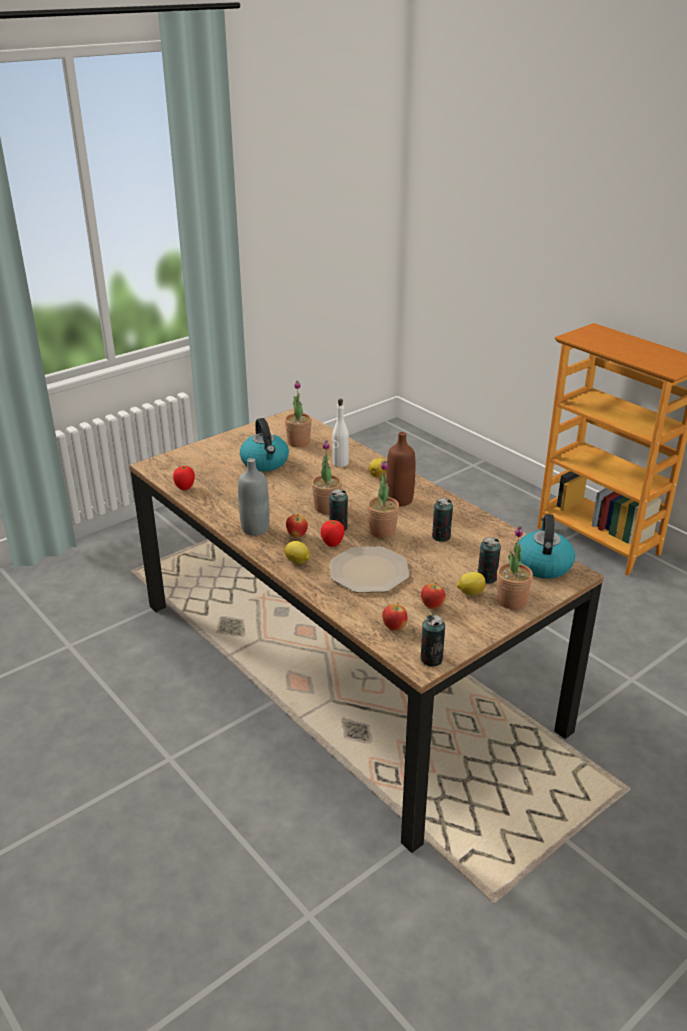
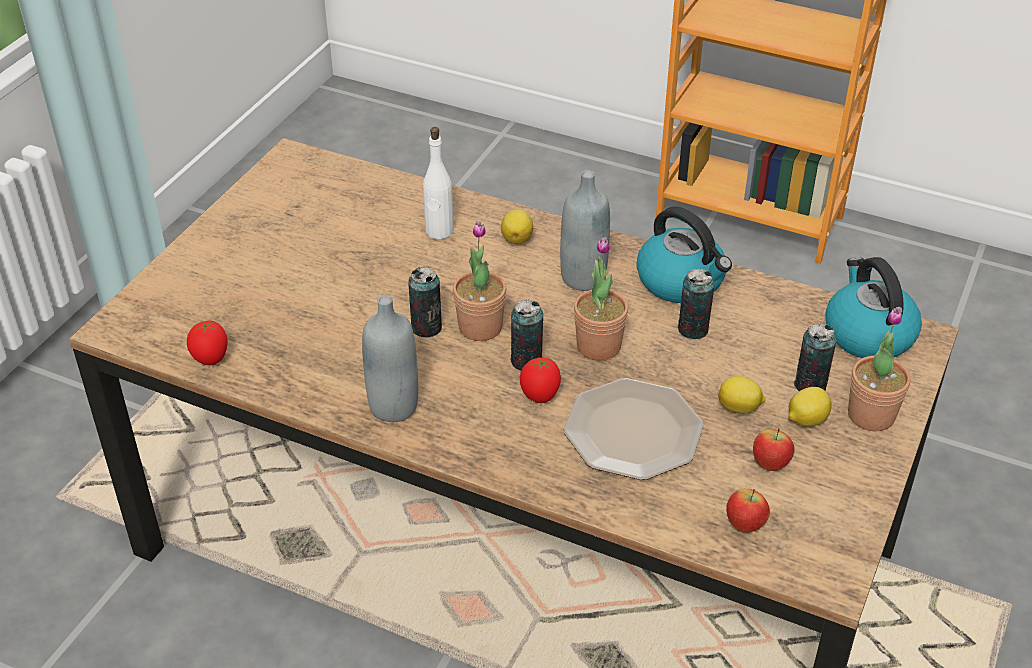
camera: 25 degrees left, 10 degrees up
(265, 462) = (314, 265): kettle -> kettle (681, 282)
(297, 535) = (472, 398): apple -> none
(297, 561) = (510, 450): lemon -> lemon (739, 408)
(298, 442) = (341, 208): potted plant -> none
(399, 500) = (583, 278): brown bottle -> grey bottle
(431, 659) = (837, 564): can -> can (426, 327)

